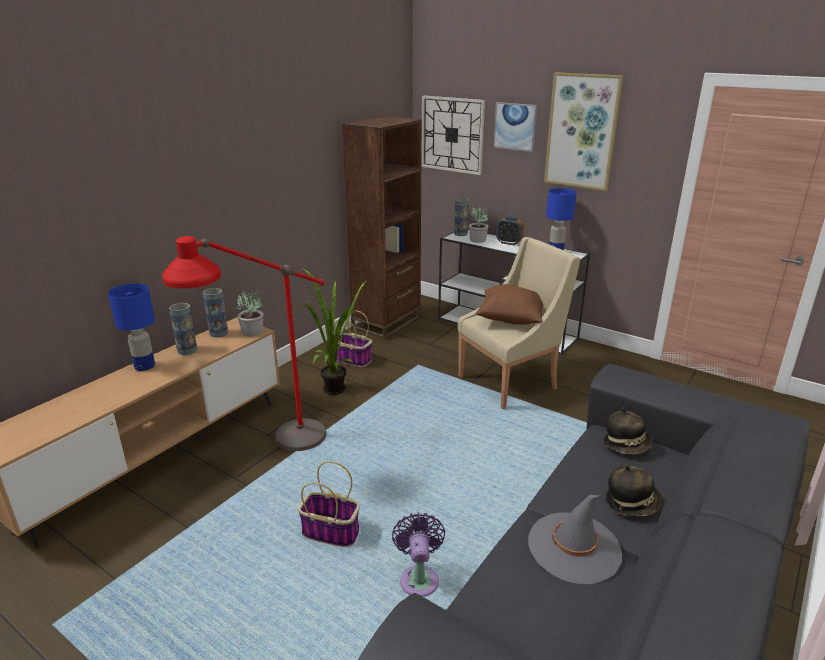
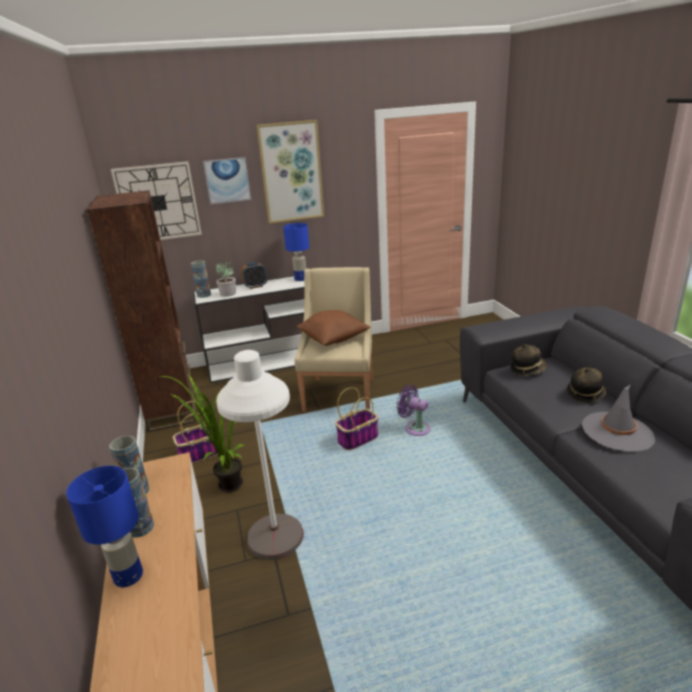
camera: 50 degrees left, 0 degrees up
(253, 331) = (171, 466): potted plant -> none
(272, 453) = (280, 569): red floor lamp -> white floor lamp
(332, 532) = (429, 572): basket -> basket (358, 439)
(419, 578) = (519, 542): purple fan -> purple fan (415, 428)

